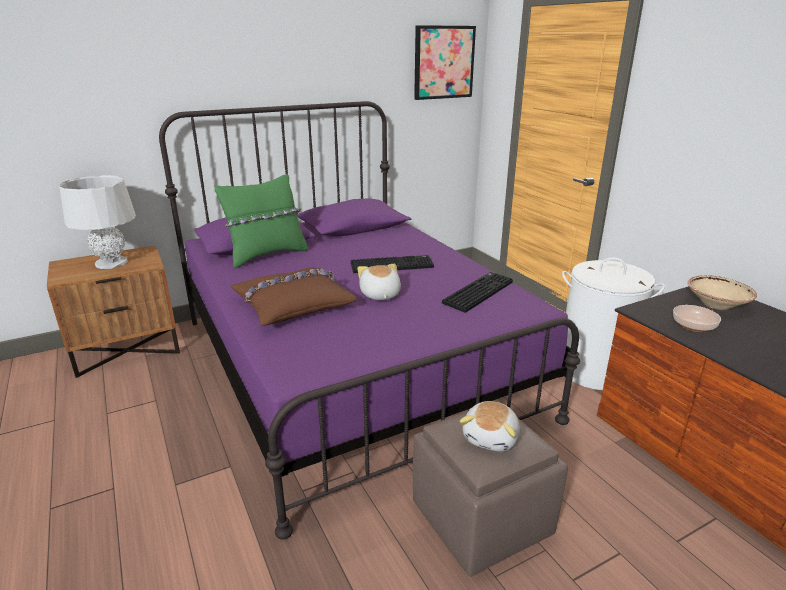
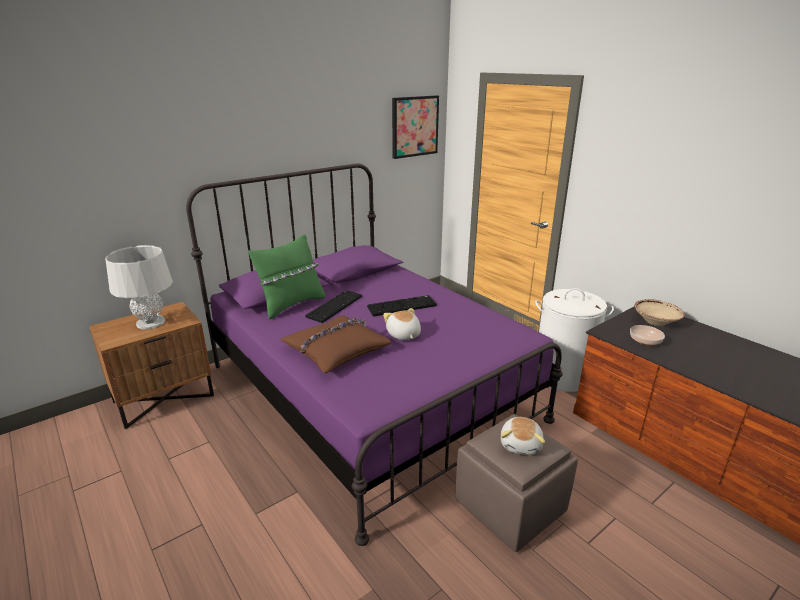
camera: 10 degrees left, 0 degrees up
(477, 292) = (479, 325): keyboard -> keyboard (334, 306)

